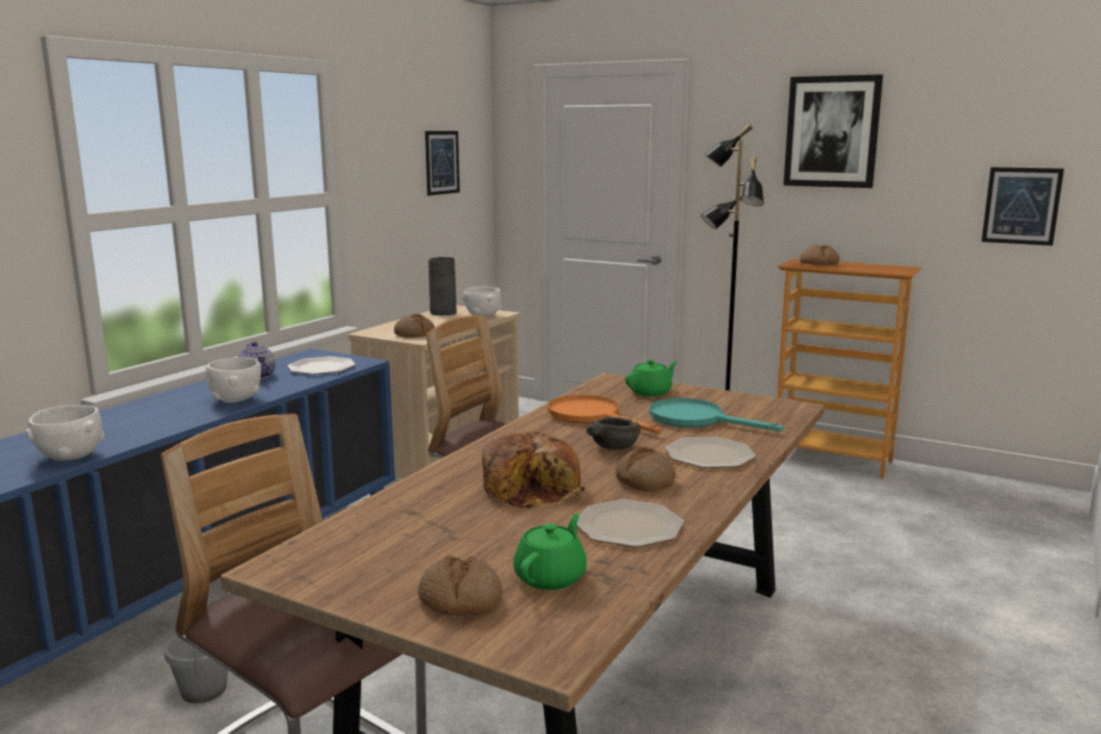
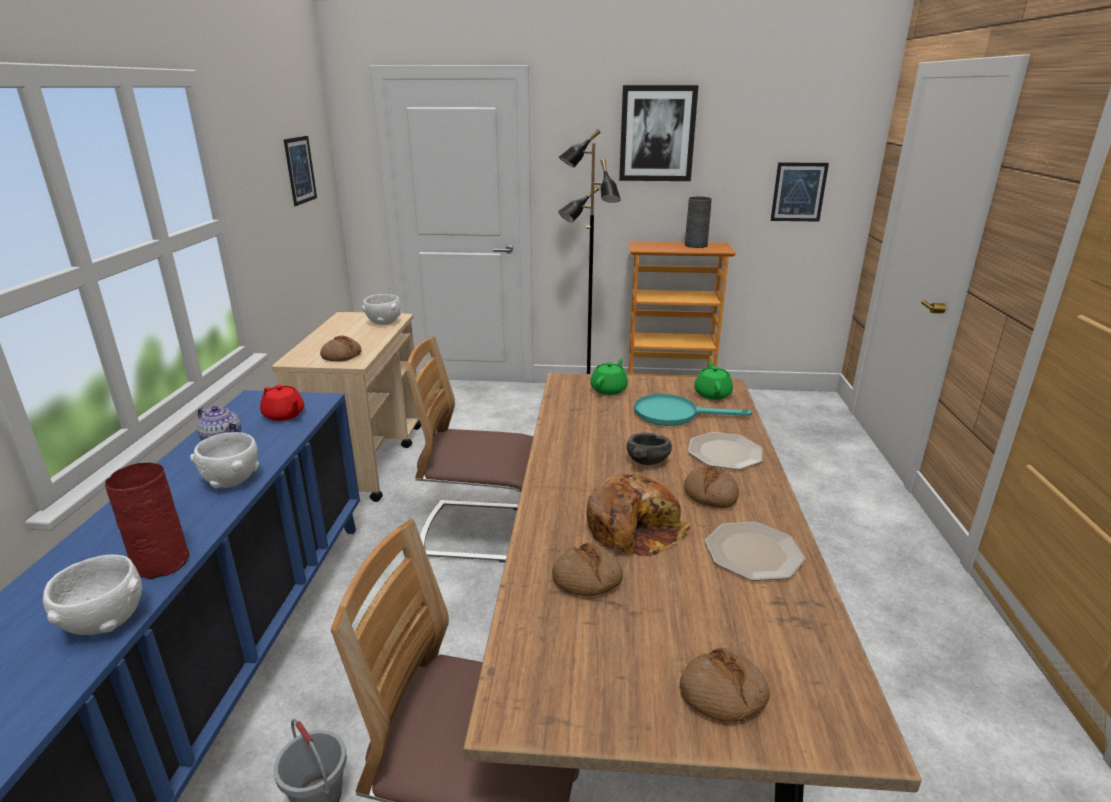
camera: 25 degrees left, 10 degrees up
(138, 434) = (162, 561): none -> red vase
(322, 367) = (284, 415): plate -> red teapot
(443, 312) = (341, 323): grey vase -> grey vase (695, 245)
(551, 577) = (761, 636): green teapot -> green teapot (712, 394)
(592, 417) = (593, 428): orange frying pan -> none
(819, 263) = (656, 246): bread -> bread (587, 579)

